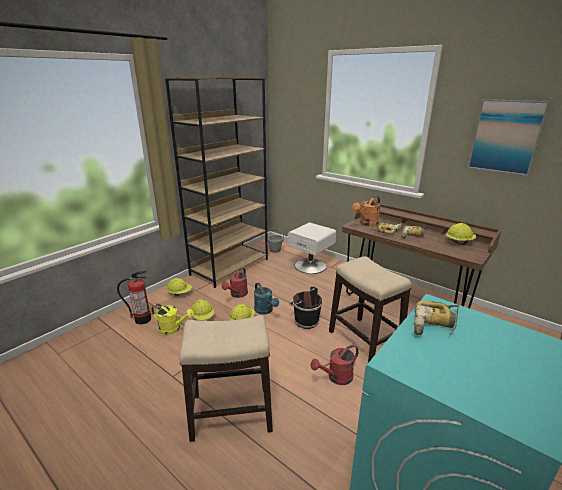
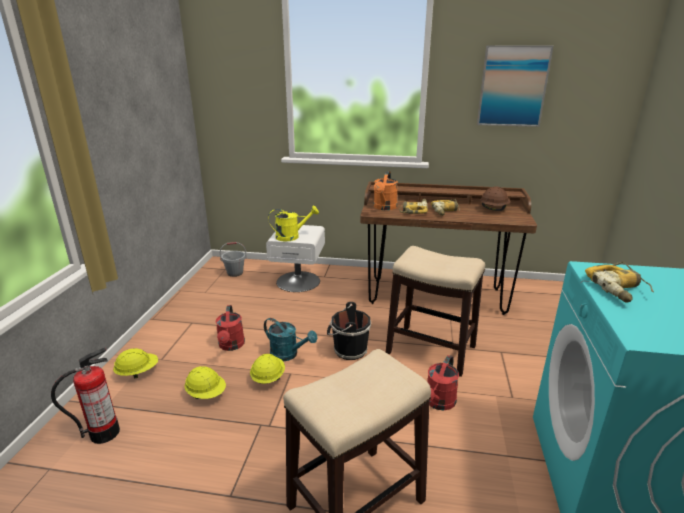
camera: 30 degrees left, 0 degrees up
(173, 329) = (172, 428): yellow watering can -> yellow watering can (292, 236)
(230, 267) = (188, 311): brown bookcase -> none
(459, 242) = (493, 209): yellow hard hat -> brown hard hat

